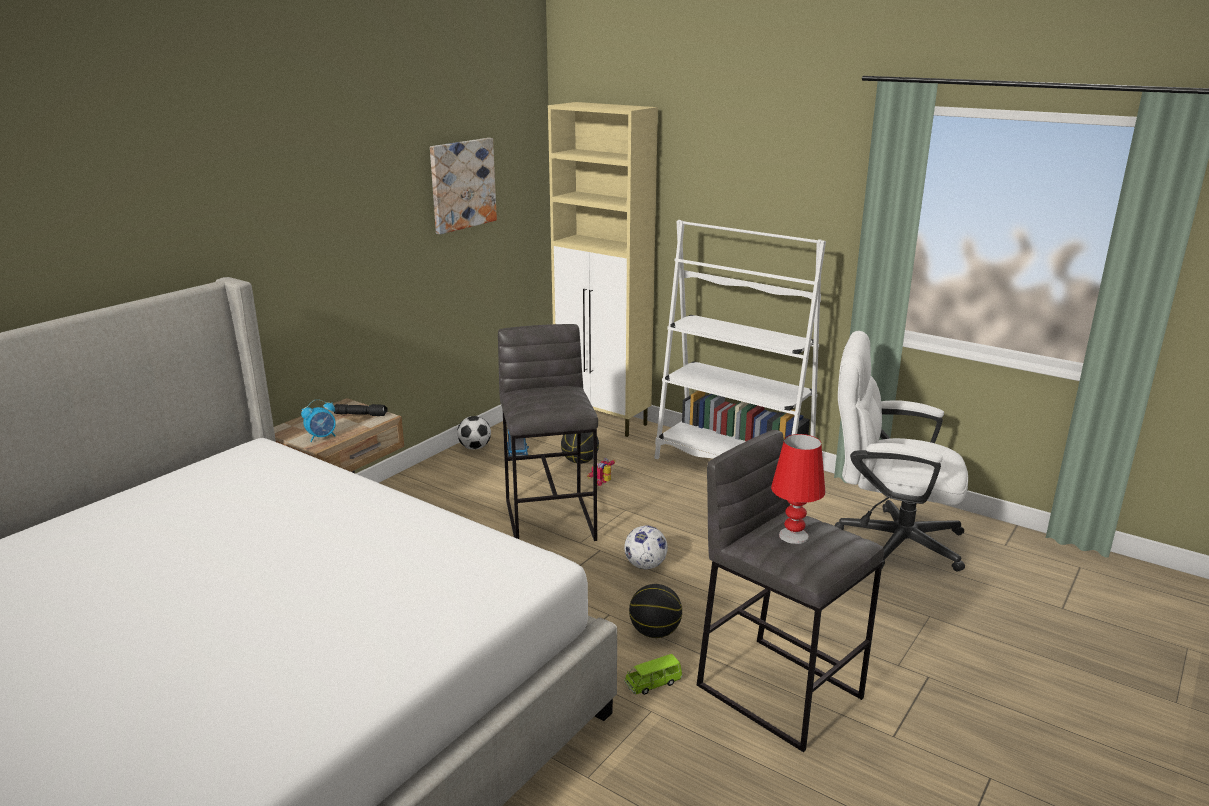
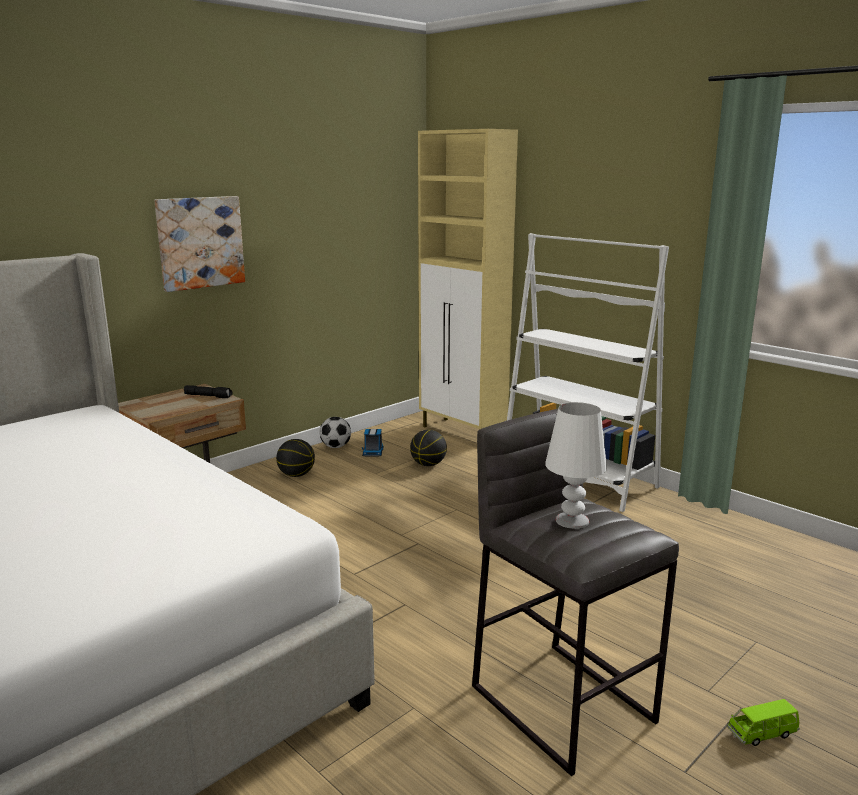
camera: 10 degrees right, 5 degrees down
(322, 437) = (162, 411): alarm clock -> none
(462, 184) = (333, 200): picture -> picture (200, 242)
(551, 519) = (381, 512): grey stool -> none
(603, 483) = (443, 484): toy robot -> none
(645, 565) = (459, 561): football -> none
(653, 684) = (425, 679): green toy car -> green toy car (762, 733)
(655, 632) = (446, 626): basketball -> basketball (296, 475)
(794, 536) = (572, 520): red table lamp -> white table lamp
(887, 539) = (724, 559): white office chair -> none

